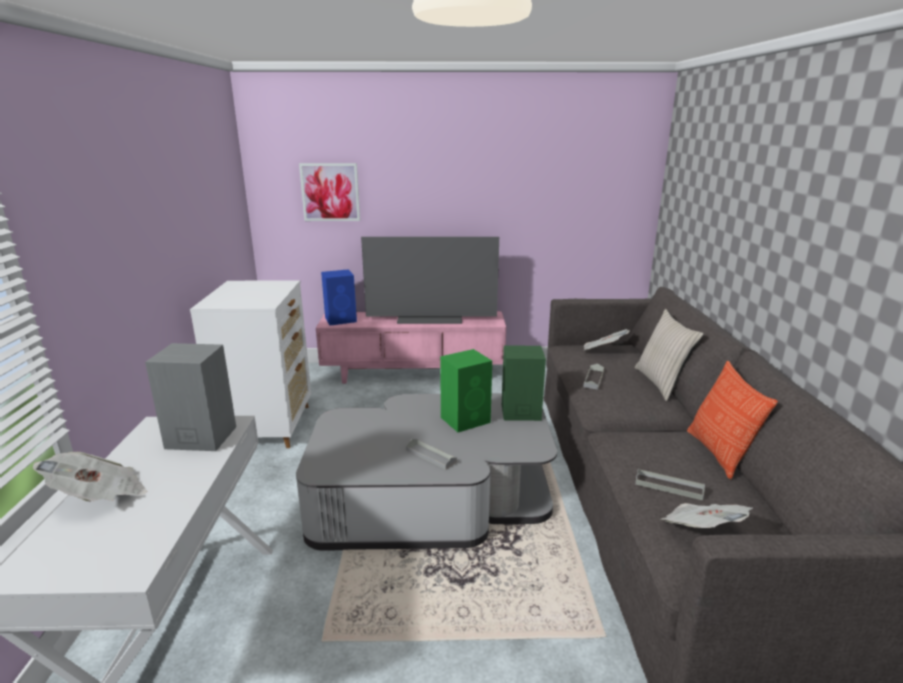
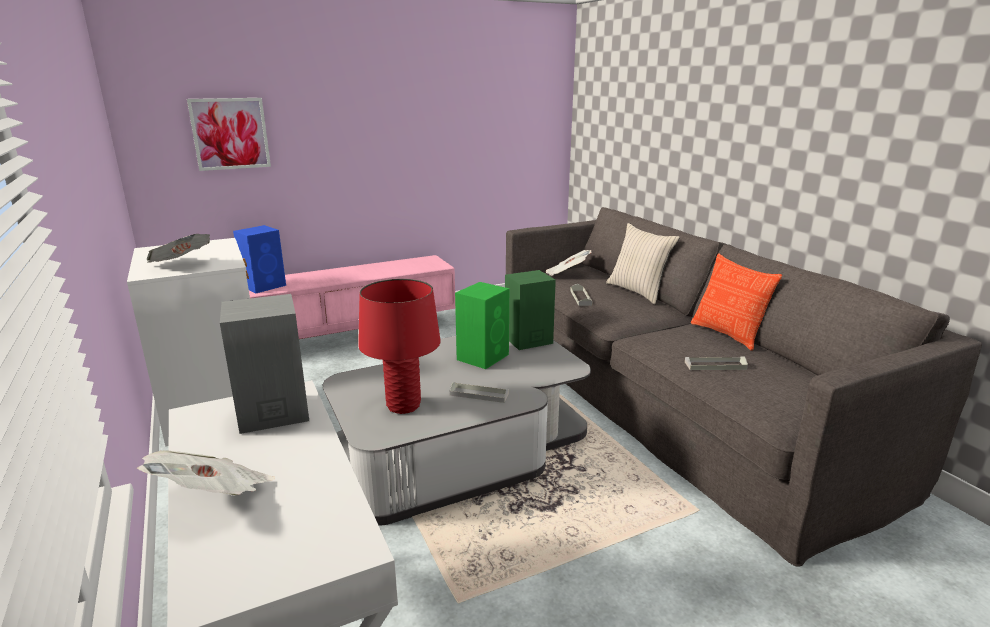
camera: 25 degrees left, 0 degrees up
(361, 450) = (403, 406): none -> red table lamp
(431, 318) = (368, 270): television -> none
(701, 530) = (765, 390): newspaper -> newspaper (181, 265)

